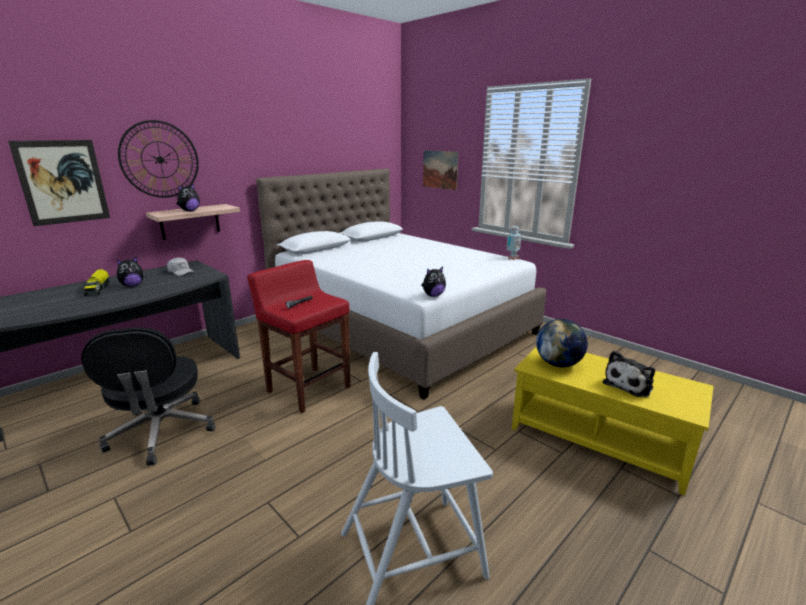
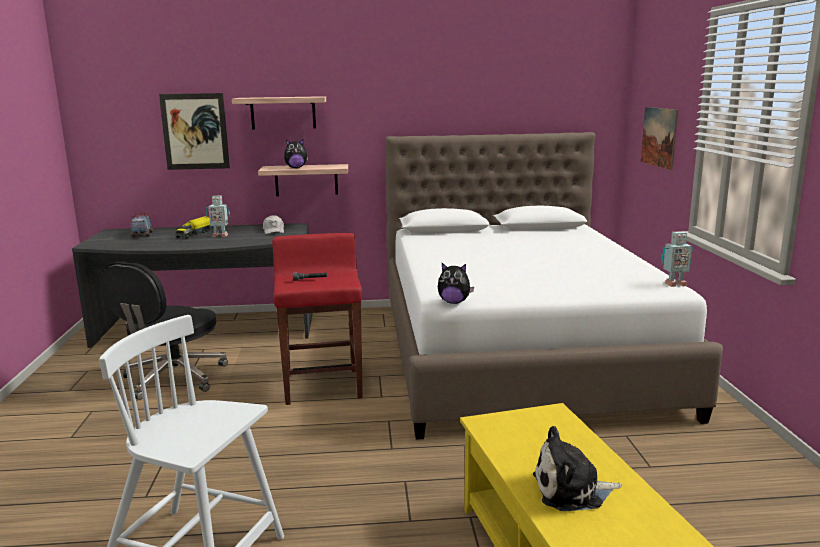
camera: 40 degrees right, 5 degrees down
(30, 301) = (142, 235): none -> toy truck
(132, 285) = (220, 235): plush toy -> toy robot
(160, 159) = (283, 113): wall clock -> shelf
(558, 364) = (525, 433): globe -> none

